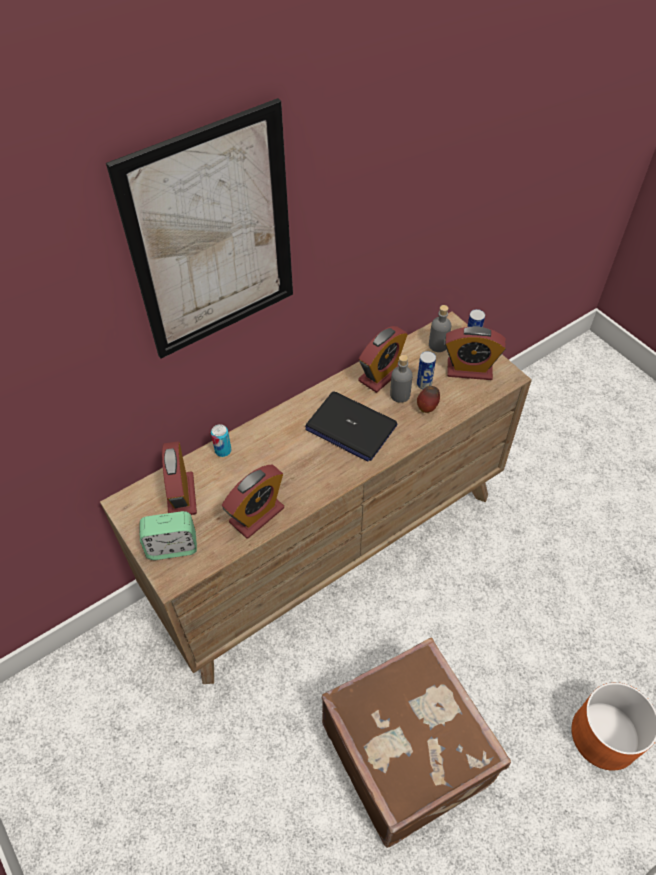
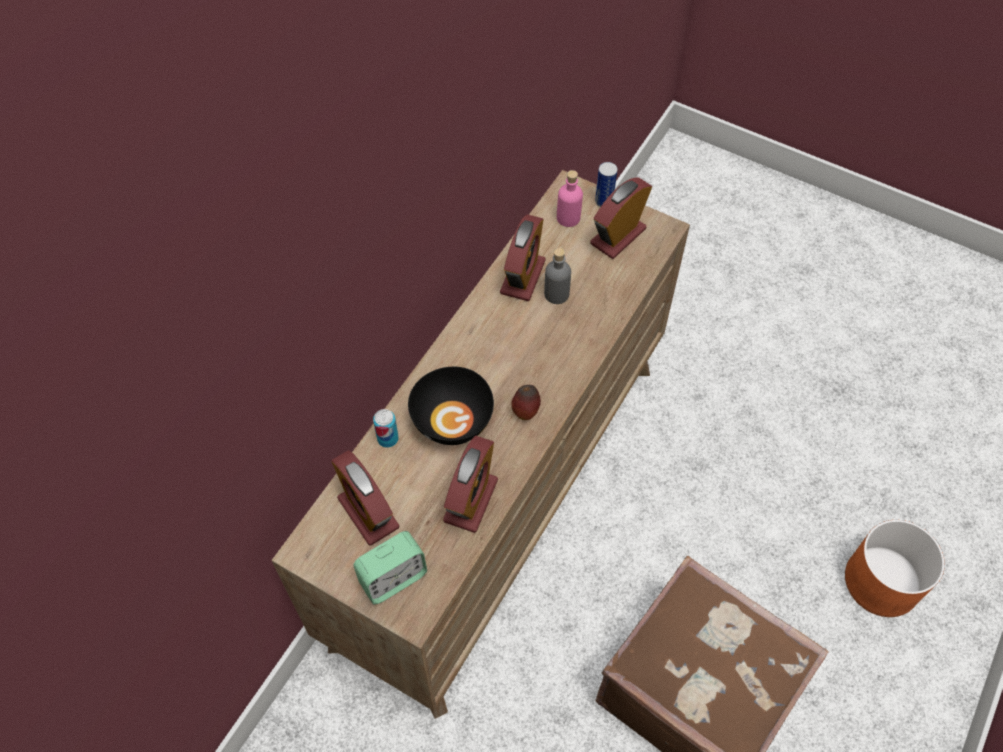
camera: 25 degrees left, 5 degrees up
(213, 237) = (351, 196): picture -> none
(275, 454) = (452, 419): none -> black bowl
(350, 427) = (521, 354): laptop -> none
(424, 384) = (576, 271): can -> none
(427, 408) = (595, 299): apple -> apple (525, 411)
(438, 345) = (568, 218): grey bottle -> pink bottle
(469, 370) = (618, 236): alarm clock -> alarm clock turned 150 degrees clockwise

